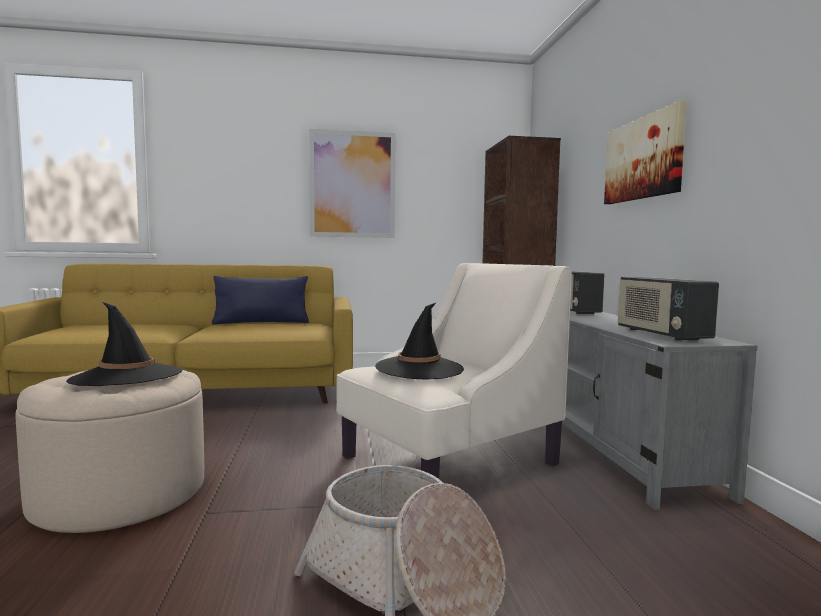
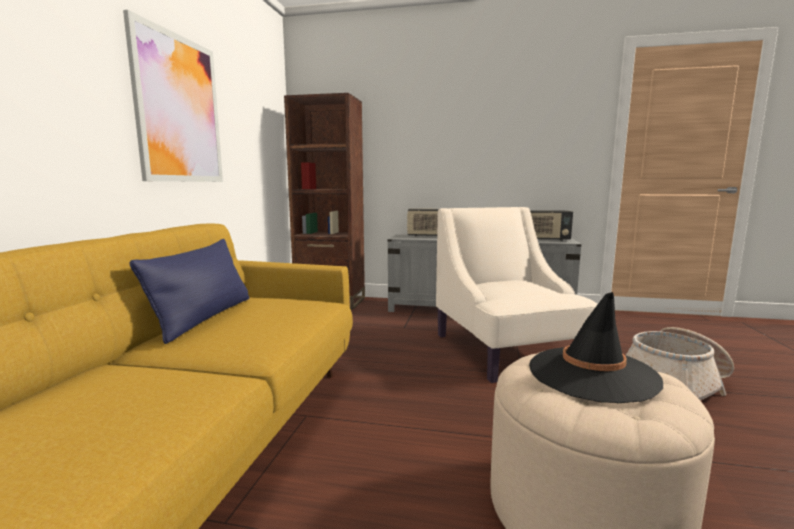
camera: 70 degrees left, 5 degrees up
(419, 368) = (523, 289): black hat -> none
(643, 159) = (470, 136): picture -> none

